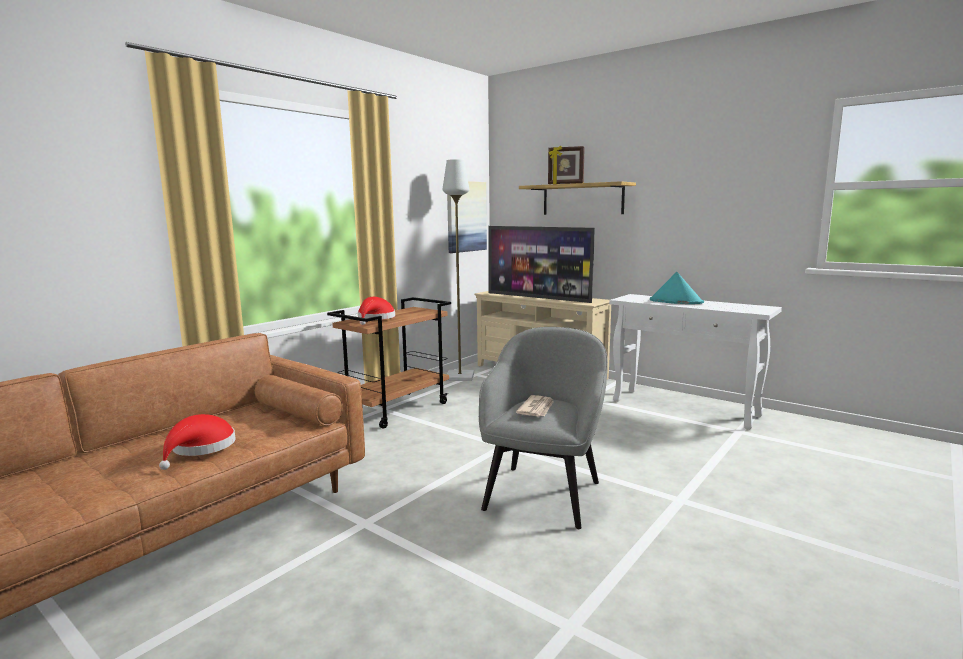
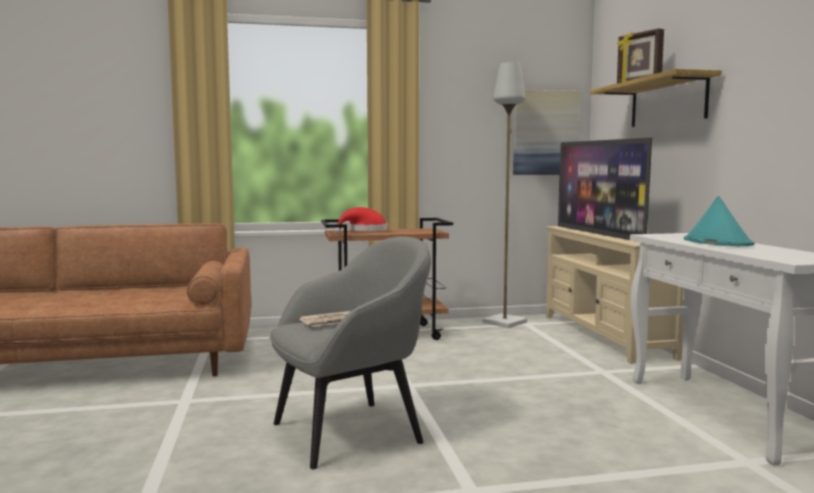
camera: 40 degrees right, 5 degrees down
(201, 448) = (103, 300): red hat -> none

